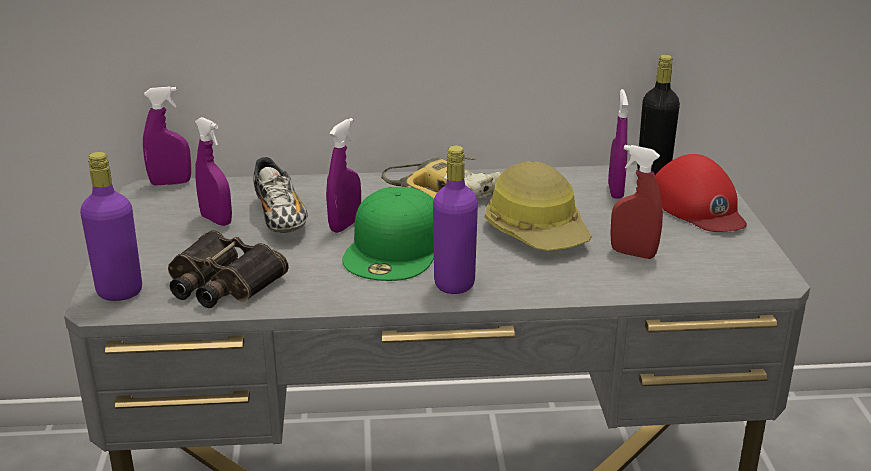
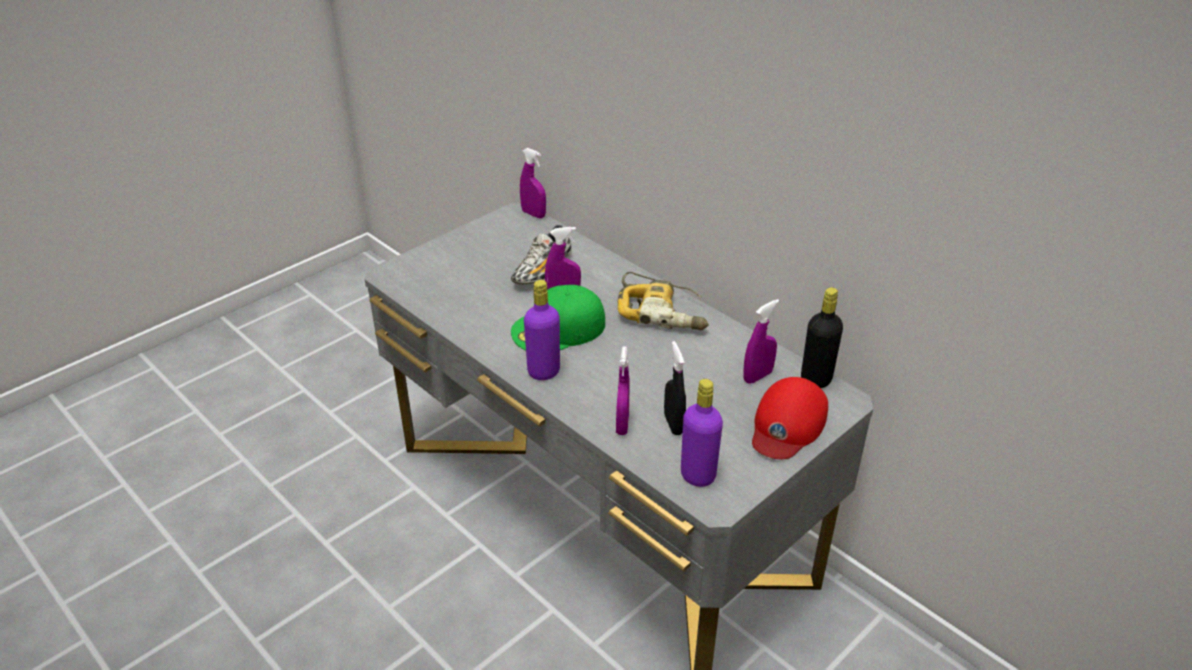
camera: 50 degrees right, 10 degrees up
(119, 292) = (405, 270): purple bottle -> purple bottle (698, 475)
(216, 220) = (512, 253): purple spray bottle -> purple spray bottle (622, 424)
(221, 283) = (450, 294): binoculars -> none
(537, 230) = (652, 370): hard hat -> none
(633, 253) = (673, 424): red spray bottle -> black spray bottle

